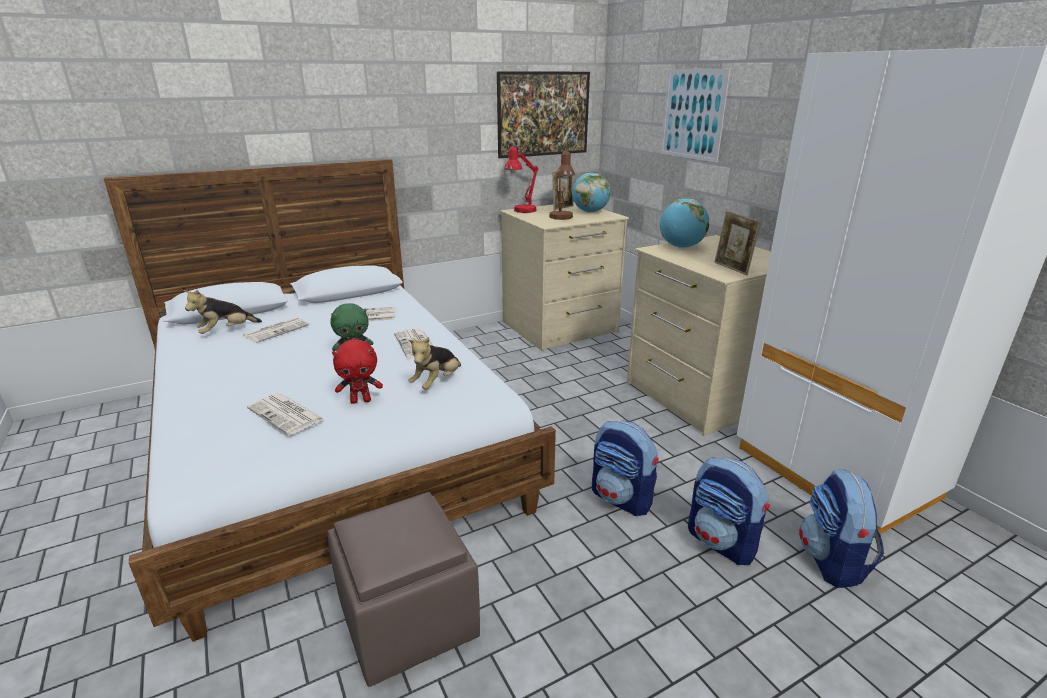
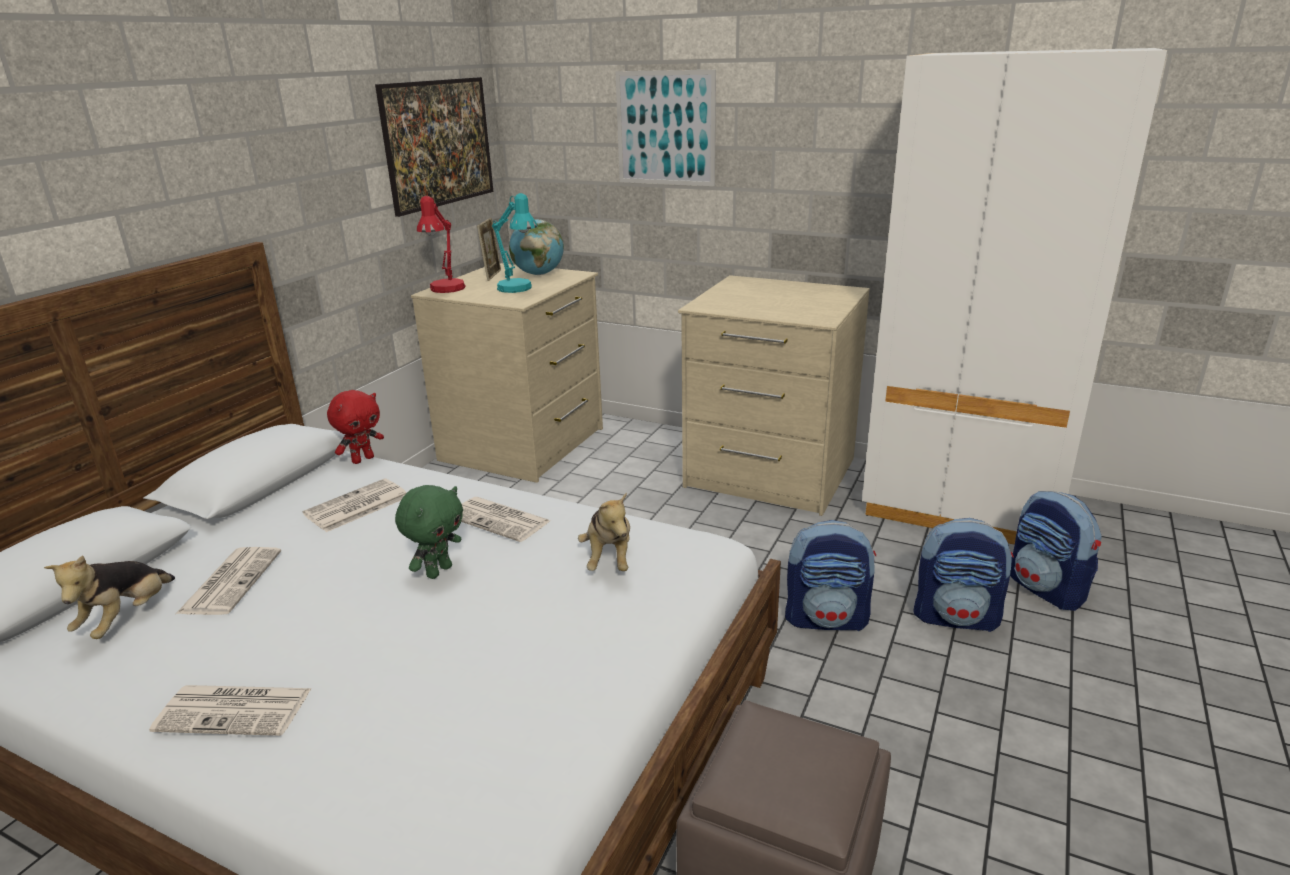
camera: 35 degrees left, 0 degrees up
(287, 414) = (481, 690): newspaper -> newspaper (236, 710)
(361, 401) = (549, 624): red plush toy -> red plush toy (362, 459)
(561, 218) = (519, 289): brown table lamp -> turquoise table lamp
(681, 247) = (723, 297): globe -> none
(732, 268) = (814, 310): picture frame -> none

